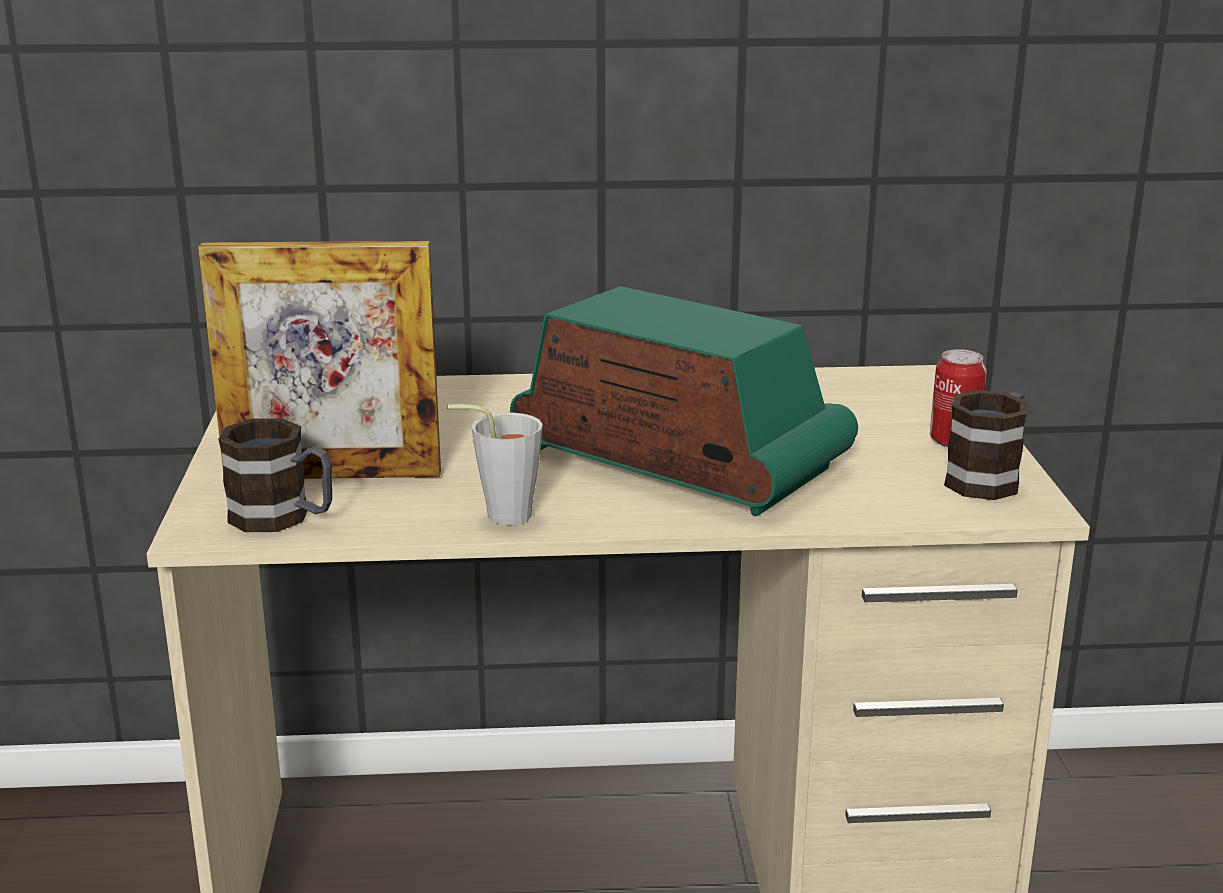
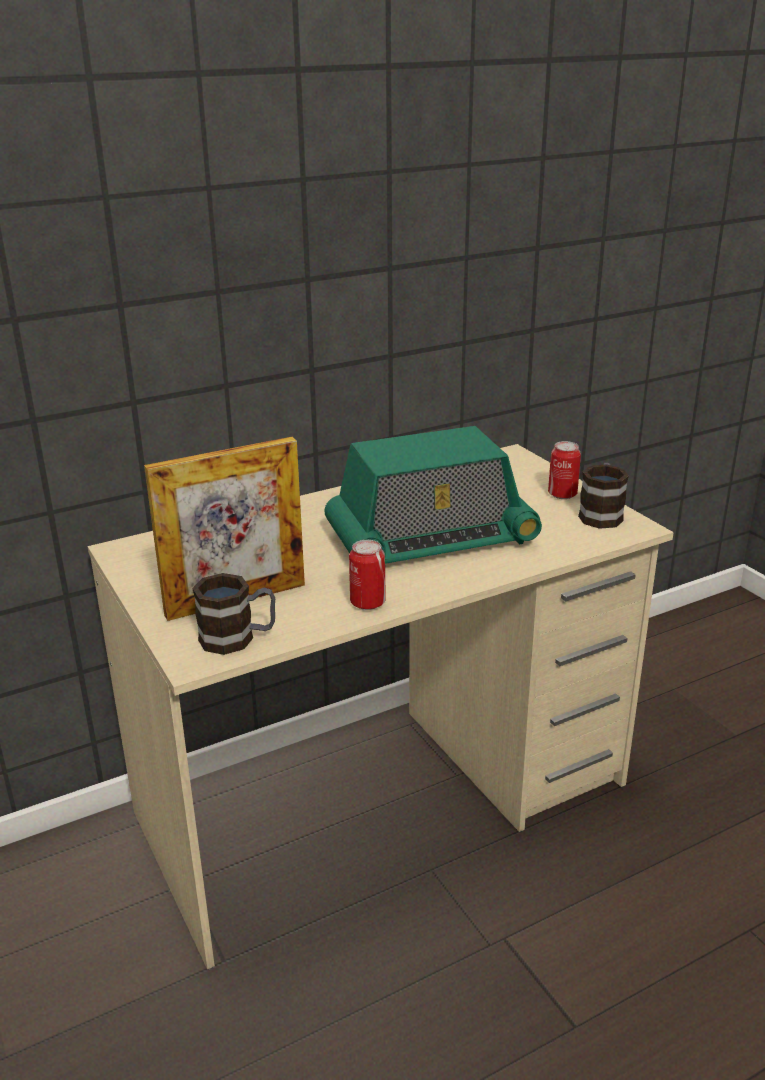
camera: 25 degrees left, 5 degrees up
(498, 515) = (367, 603): grey cup -> can
(679, 458) = (431, 539): radio -> radio turned 150 degrees clockwise

